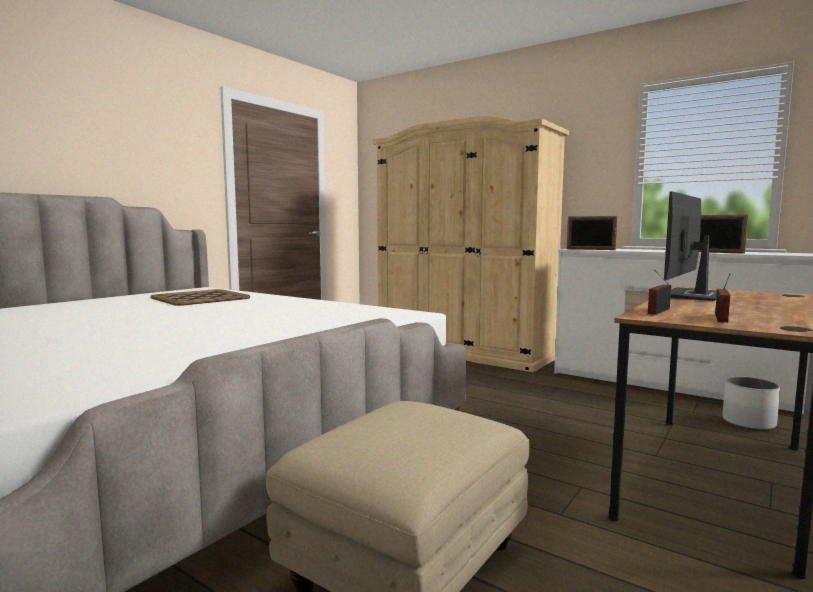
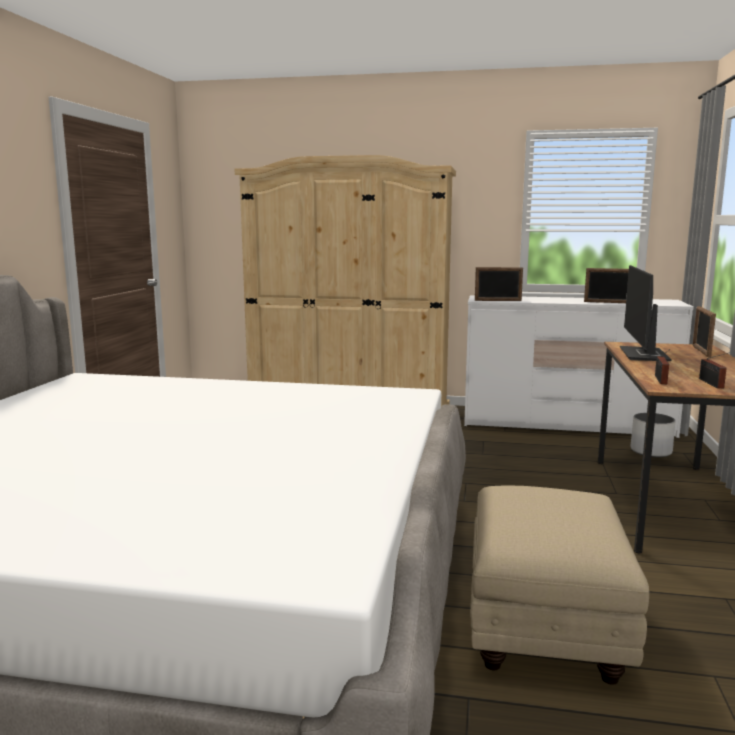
camera: 25 degrees left, 5 degrees up
(200, 298) = (124, 395): tray -> none
(781, 297) = (701, 351): none -> picture frame

